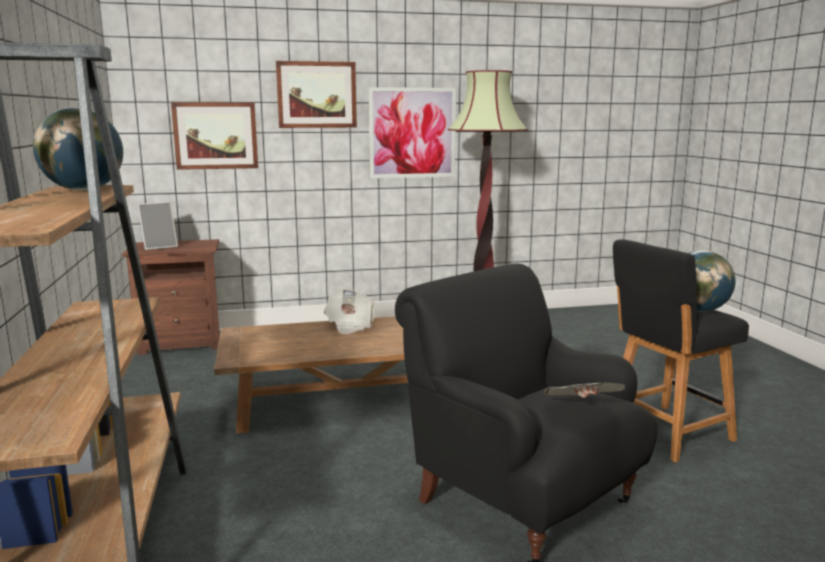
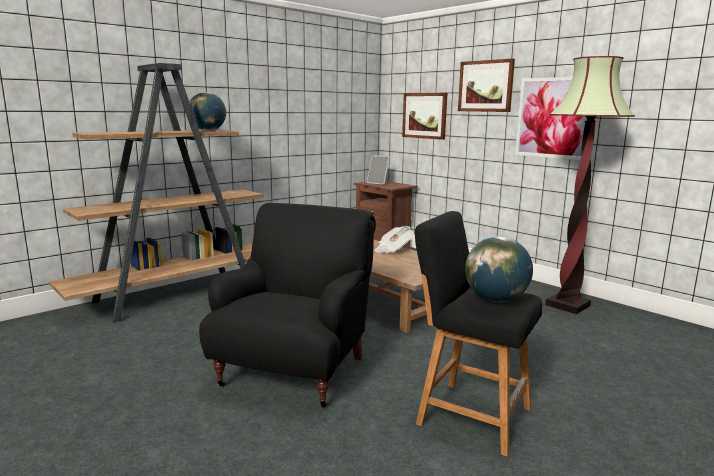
camera: 60 degrees right, 0 degrees up
(581, 411) = (268, 305): newspaper -> none

